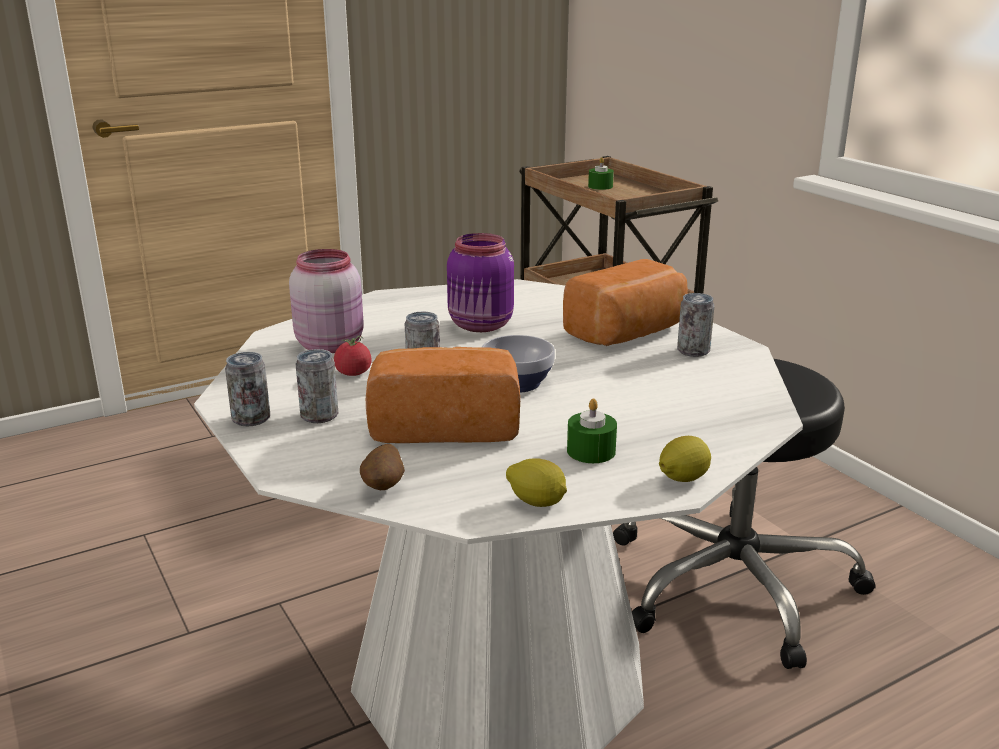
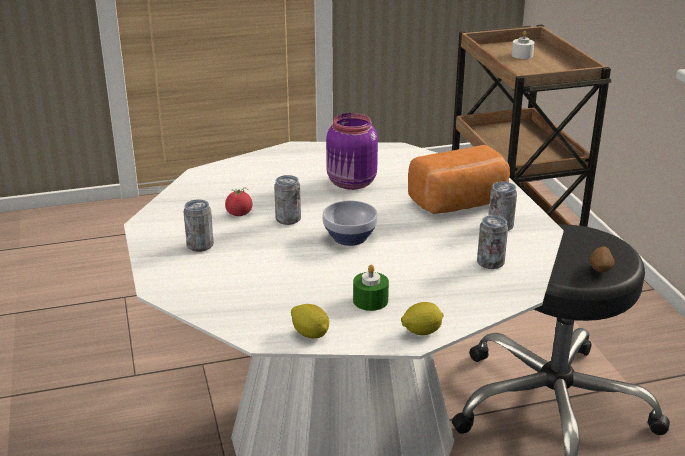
camera: 15 degrees right, 5 degrees up
(251, 419) = (155, 242): can -> can (490, 263)
(330, 344) = (235, 187): pink jar -> none
(384, 487) = (216, 307): potato -> potato (600, 270)
(445, 425) = (280, 265): bread -> none
(600, 186) = (522, 55): green candle -> white candle

